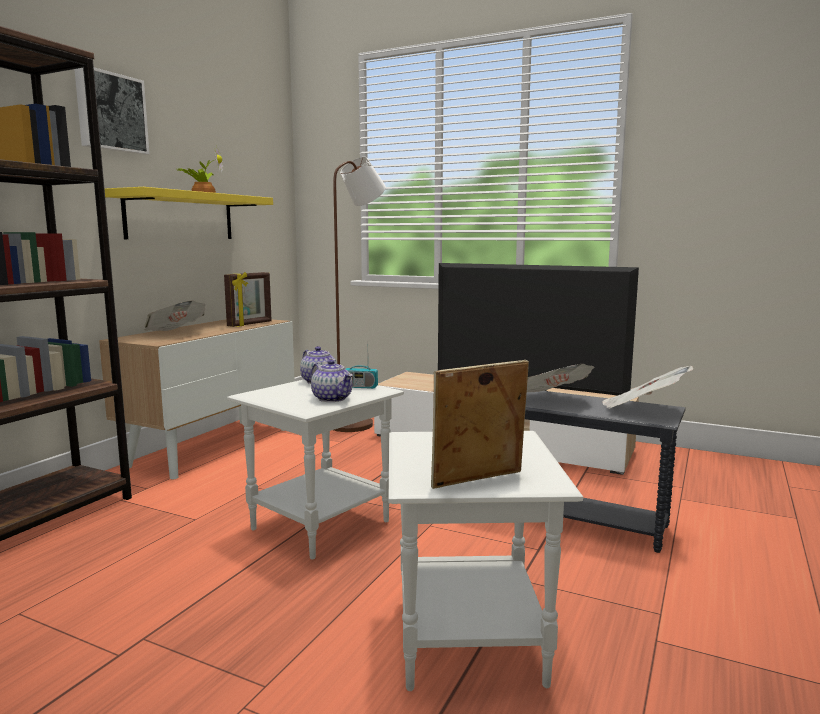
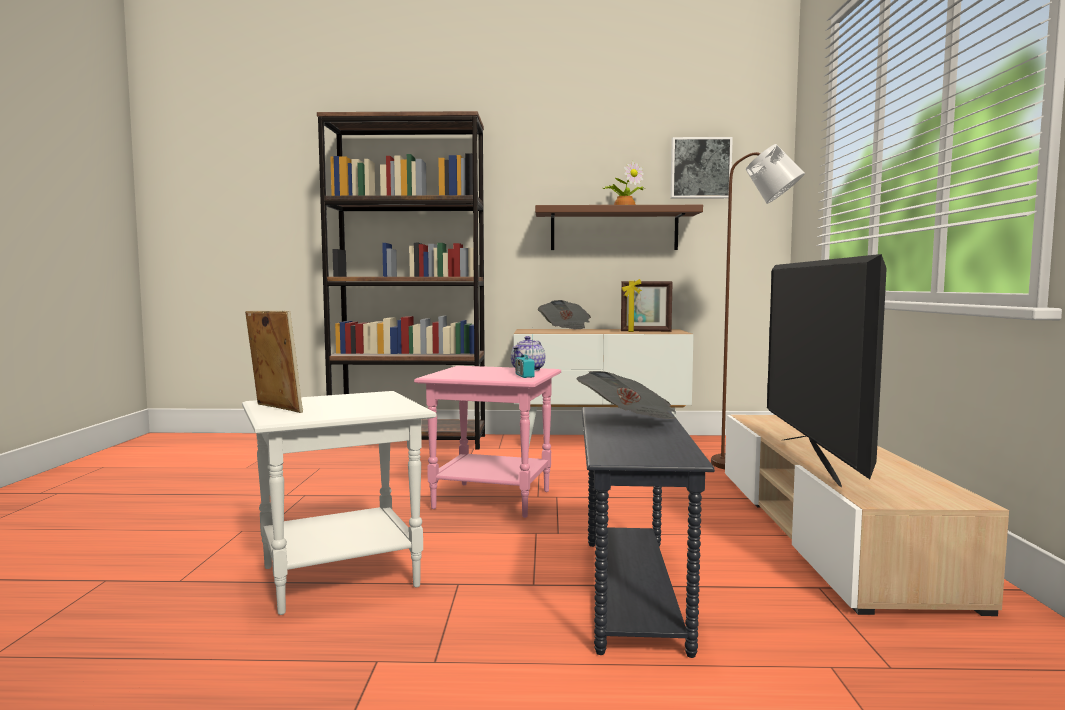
camera: 65 degrees right, 5 degrees down
(110, 112) = (549, 149): picture -> picture (700, 168)
(180, 216) = (614, 229): yellow shelf -> brown shelf
(322, 525) = (494, 500): white side table -> pink side table
(332, 398) = (475, 376): teapot -> none
(642, 409) = (652, 451): newspaper -> none

